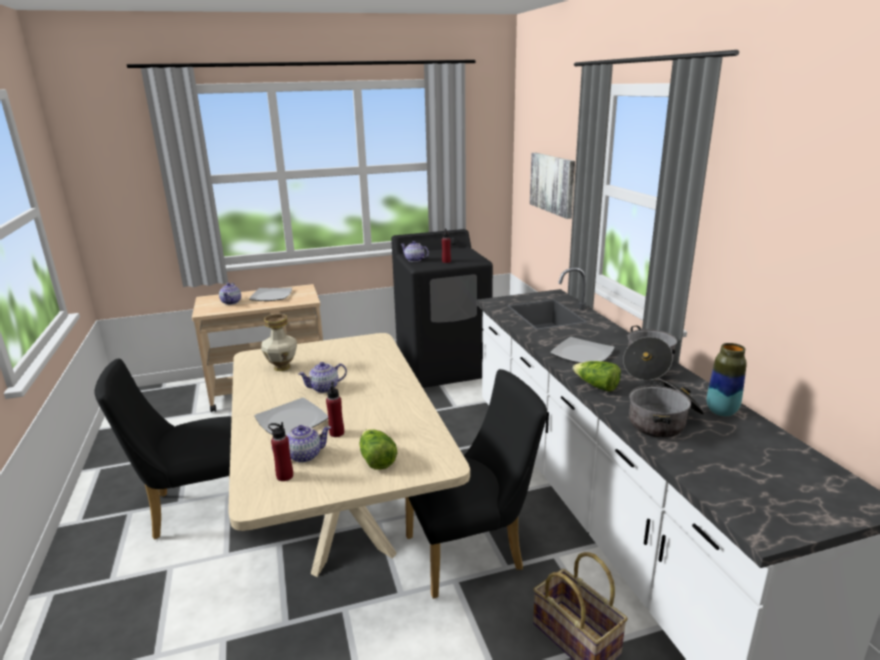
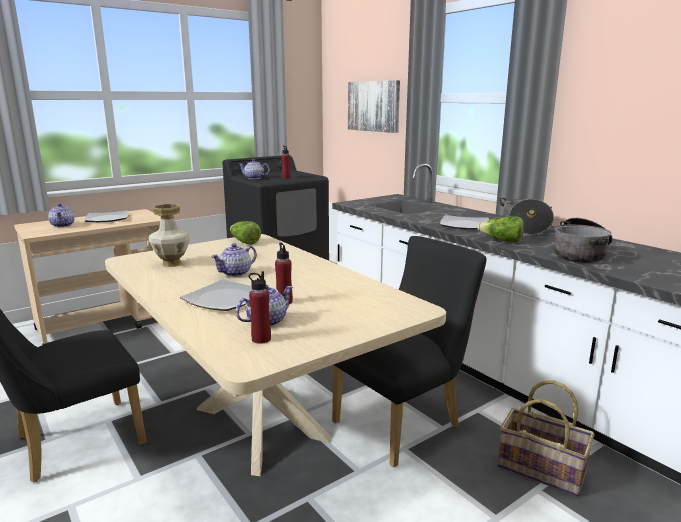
camera: 20 degrees left, 5 degrees down
(376, 460) = (347, 314): lettuce -> lettuce (244, 242)
(721, 411) = (613, 245): vase -> none

